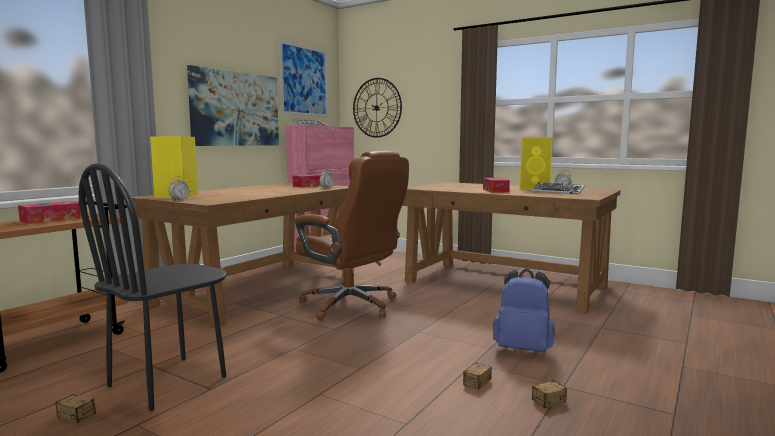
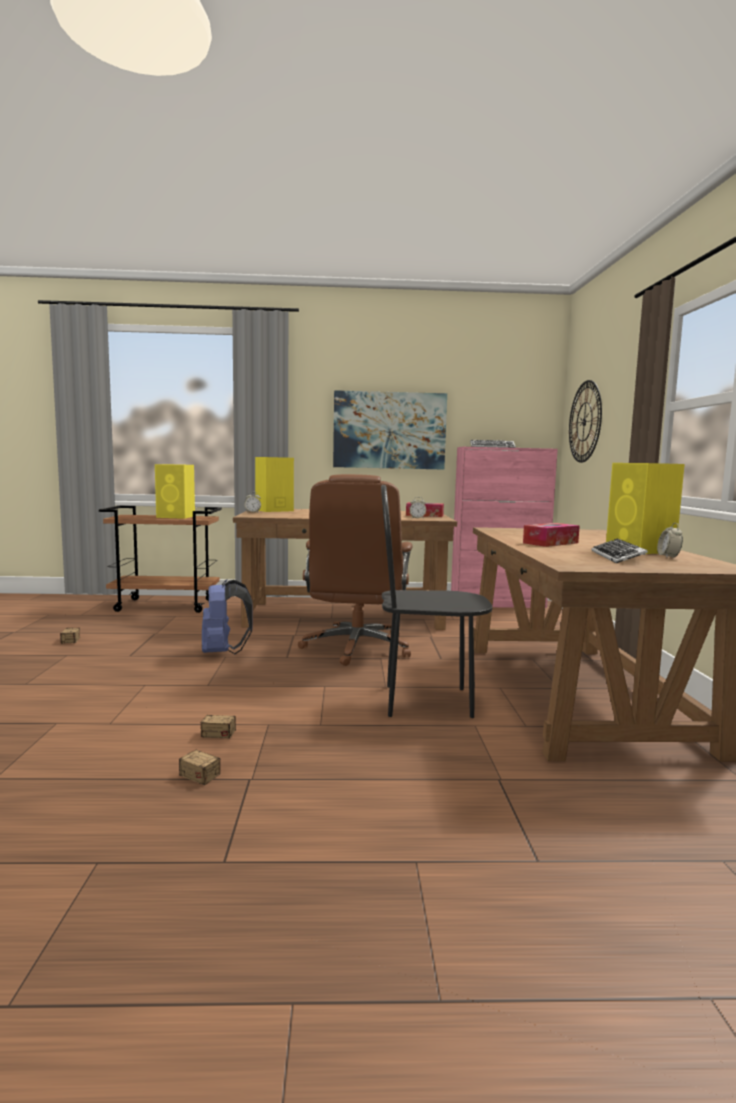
camera: 55 degrees right, 0 degrees up
(50, 219) = (176, 517): tissue box -> yellow speaker
(168, 381) = (132, 644): black chair -> black chair (427, 701)
(304, 81) = (496, 393): picture -> none
(523, 349) = (339, 741): blue backpack -> blue backpack (223, 652)

